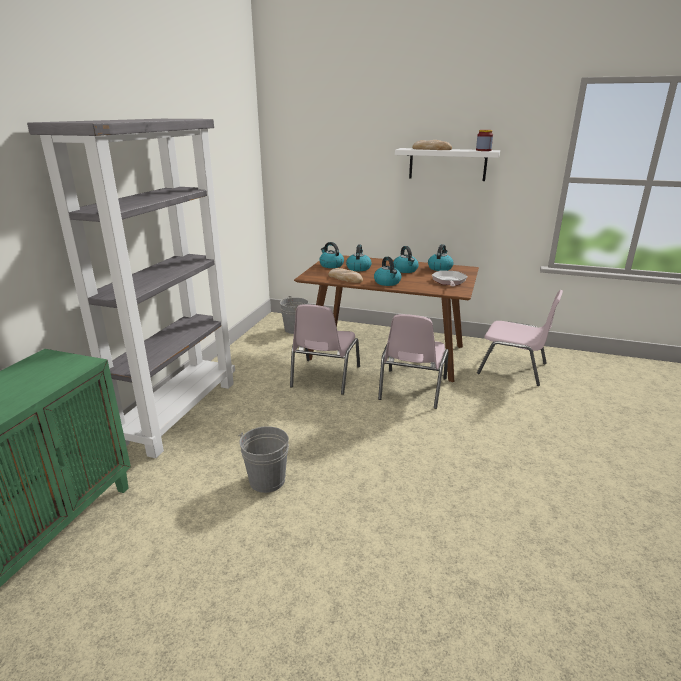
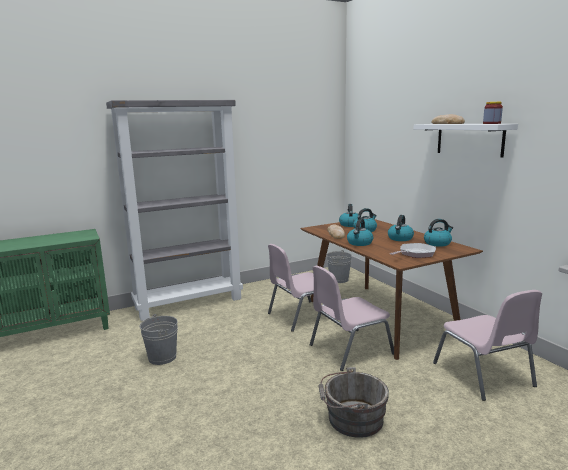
camera: 45 degrees right, 10 degrees down
(500, 439) = (352, 419): none -> grey bucket

